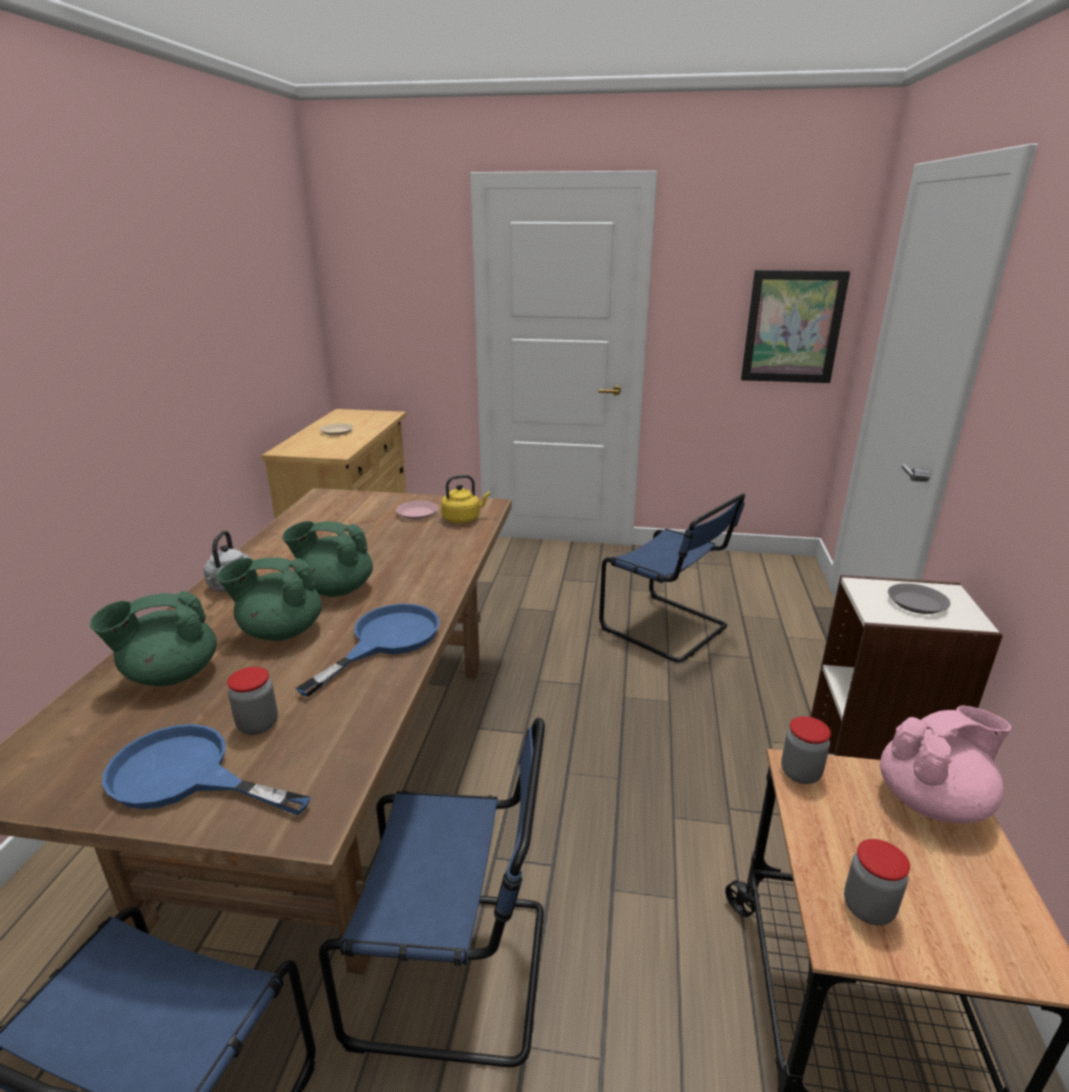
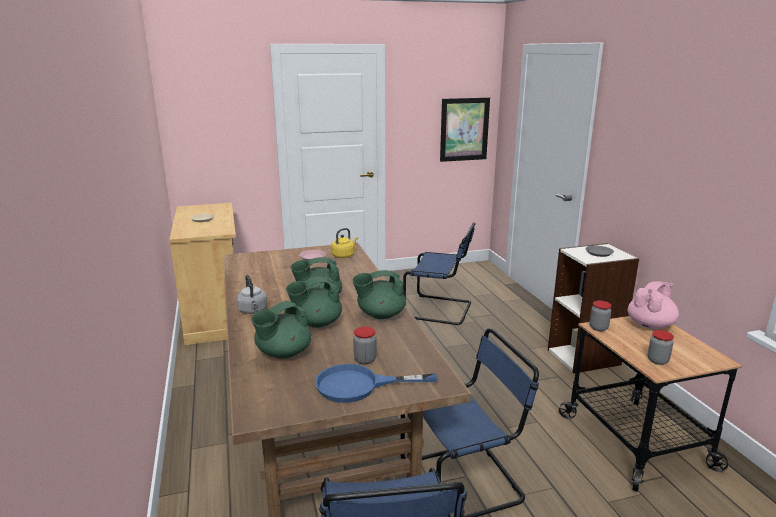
camera: 25 degrees left, 5 degrees down
(385, 640) = (380, 315): blue frying pan -> green teapot

